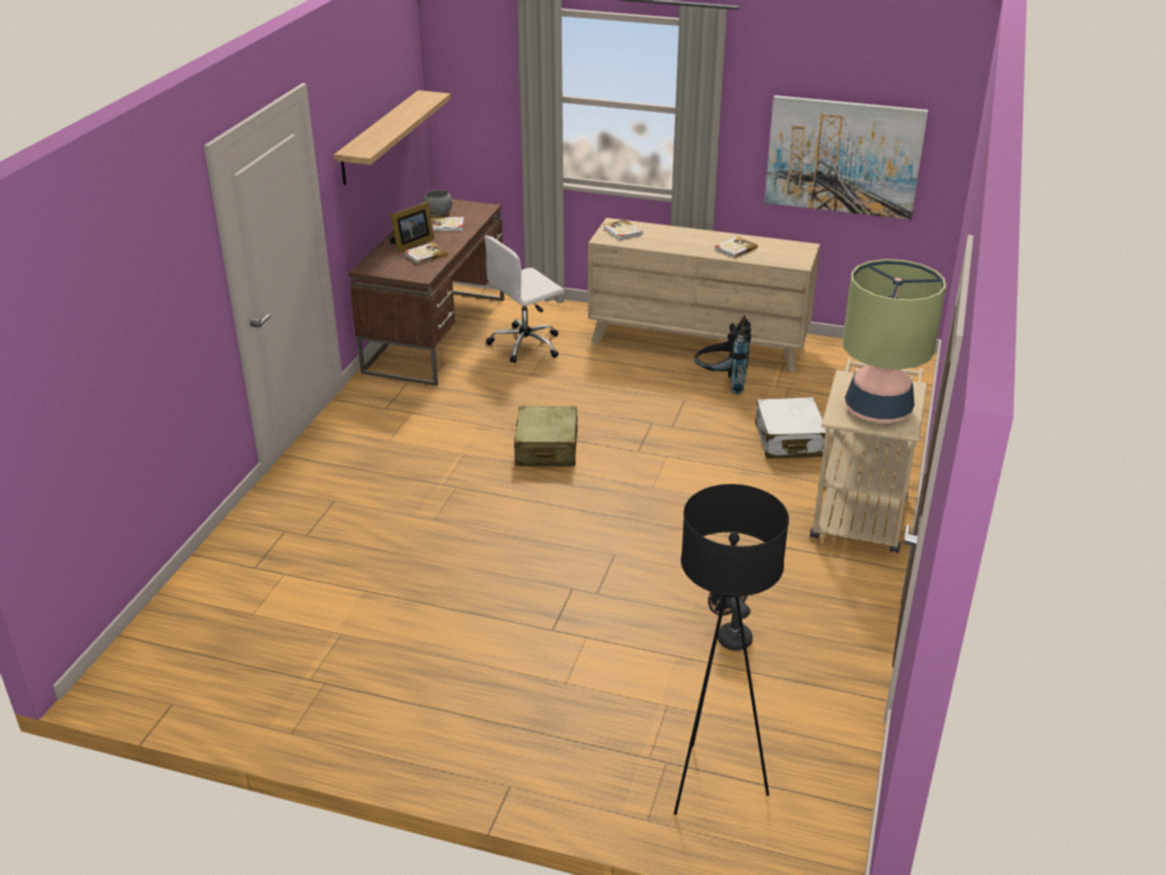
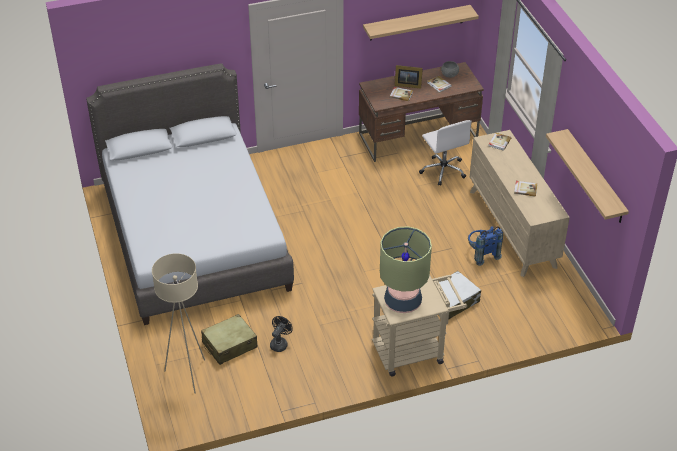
camera: 55 degrees right, 10 degrees up
(367, 626) = (194, 236): none -> grey bed
(527, 344) = (443, 170): white office chair -> white office chair turned 135 degrees counterclockwise
(546, 448) = (360, 223): beige suitcase -> beige suitcase (229, 345)
(713, 784) = (188, 375): black floor lamp -> beige floor lamp
(721, 383) = (481, 254): black backpack -> blue backpack
(843, 157) = (595, 177): picture -> shelf

